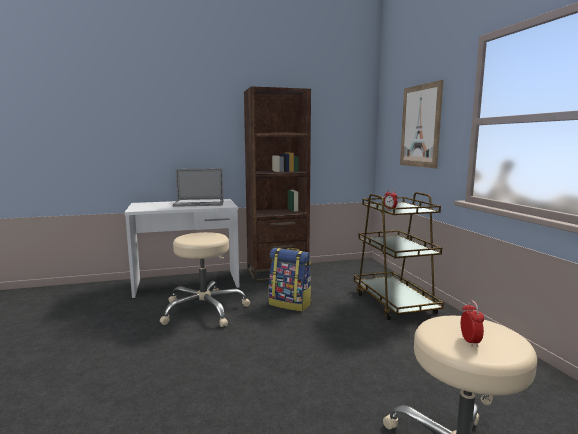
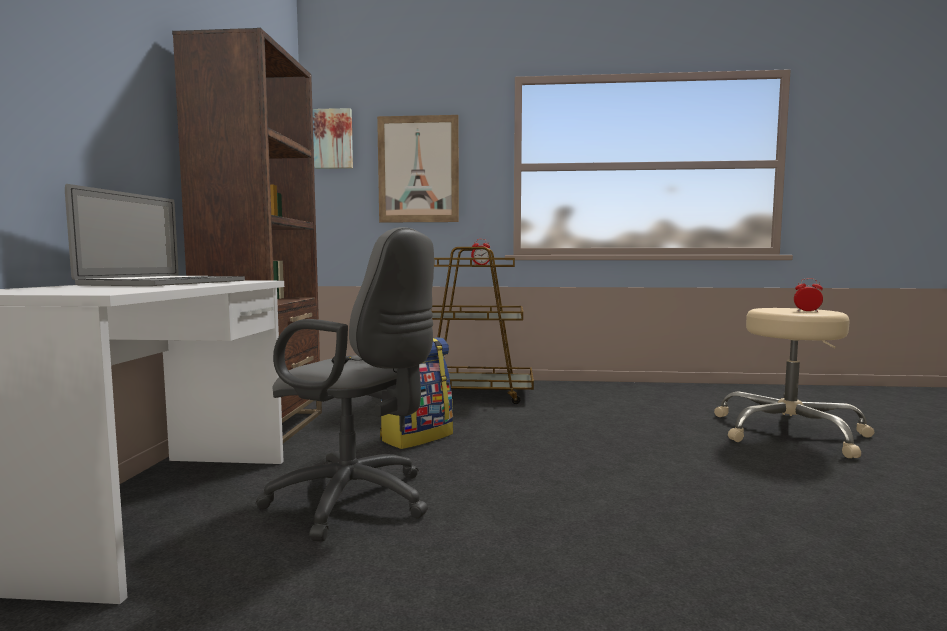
camera: 70 degrees left, 5 degrees down
(204, 310) = (358, 502): beige stool -> grey office chair
(388, 107) = (333, 139): none -> picture

